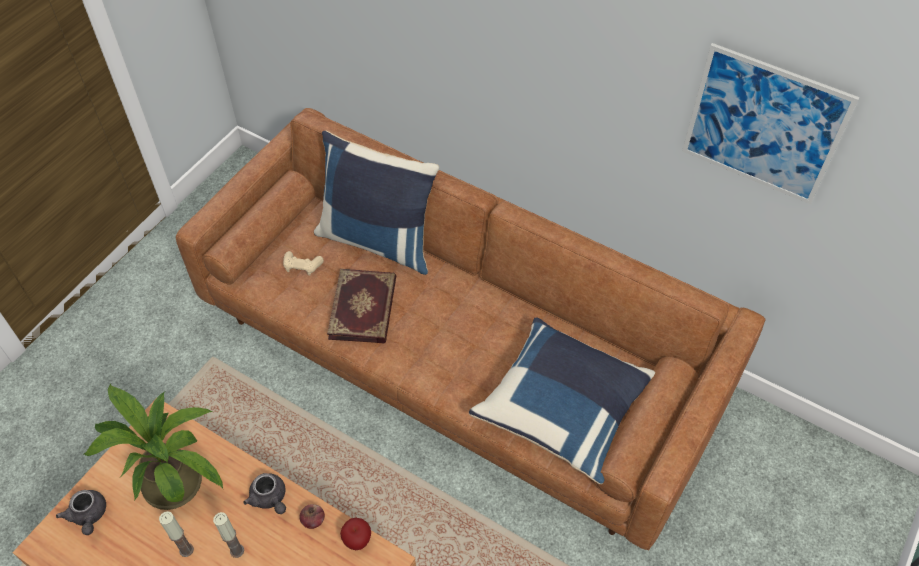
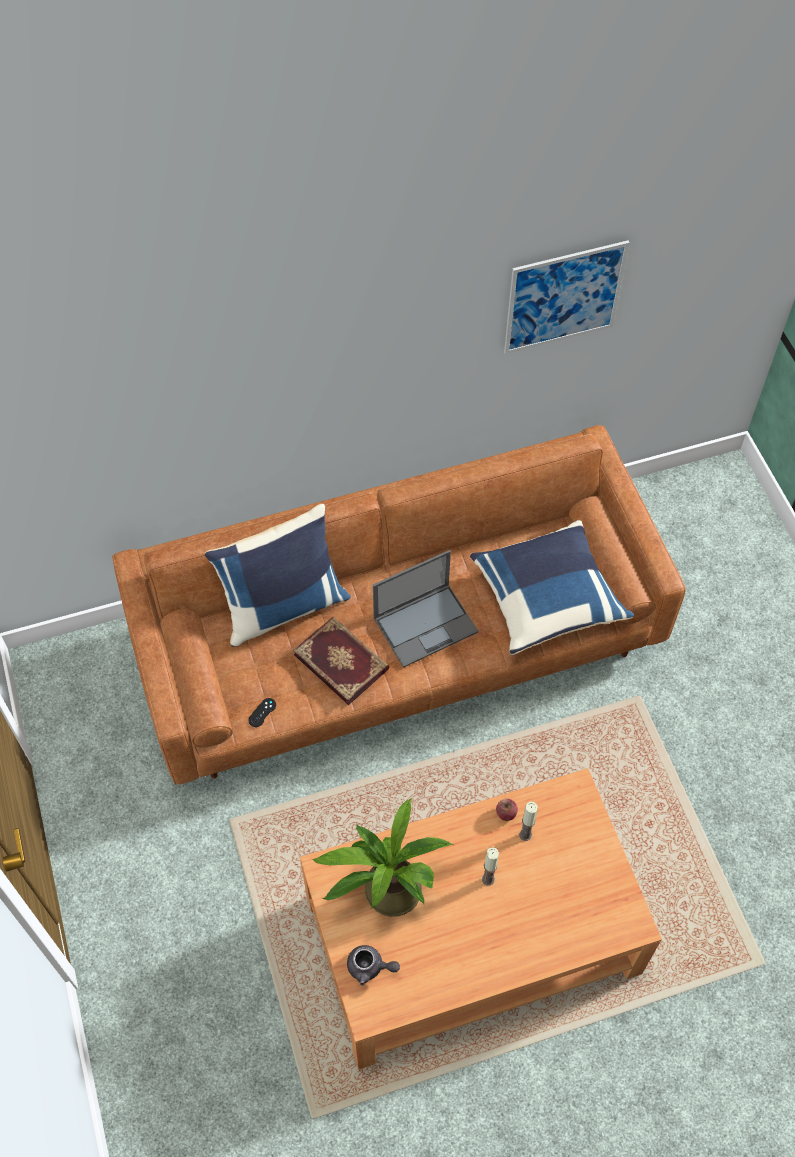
camera: 50 degrees left, 5 degrees up
(186, 550) = (458, 913): candle -> candle (525, 835)
(270, 499) = (464, 831): grey teapot -> none
(273, 290) = (262, 712): none -> black game controller
(302, 266) = (258, 676): beige game controller -> none
(357, 541) = (546, 795): apple -> none
(451, 340) = (426, 624): none -> laptop

